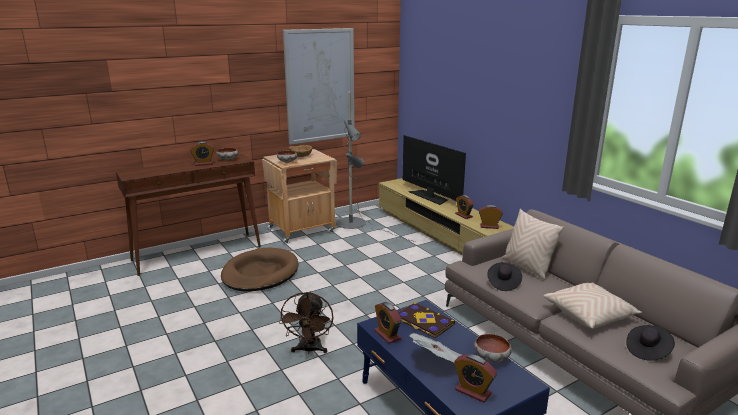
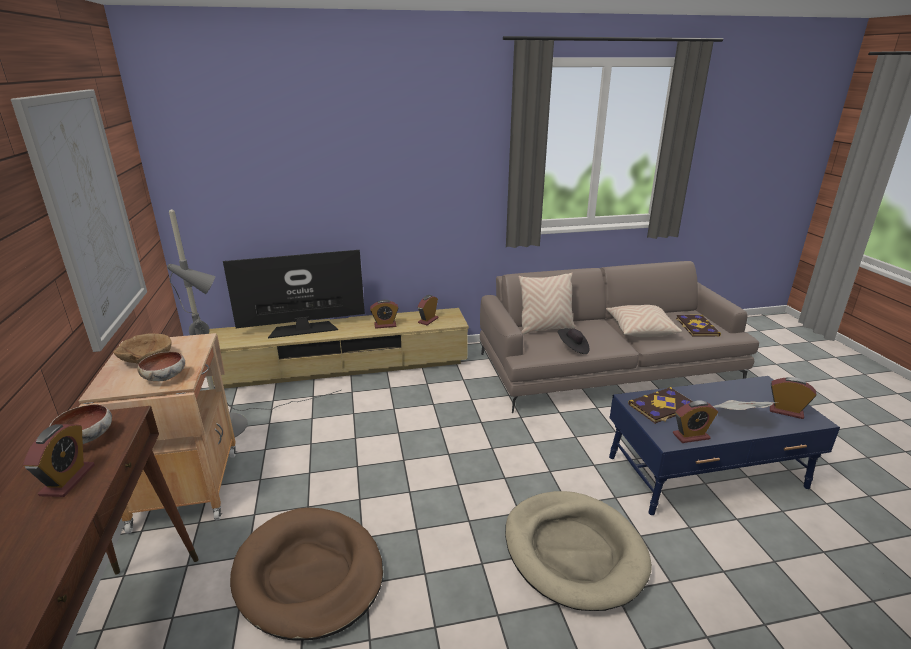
camera: 70 degrees left, 5 degrees up
(309, 350) = (574, 551): brown fan -> beige dog bed
(473, 391) = (786, 411): alarm clock -> alarm clock turned 120 degrees counterclockwise
(492, 357) = (728, 387): bowl -> none
(647, 350) = (696, 327): black hat -> book

